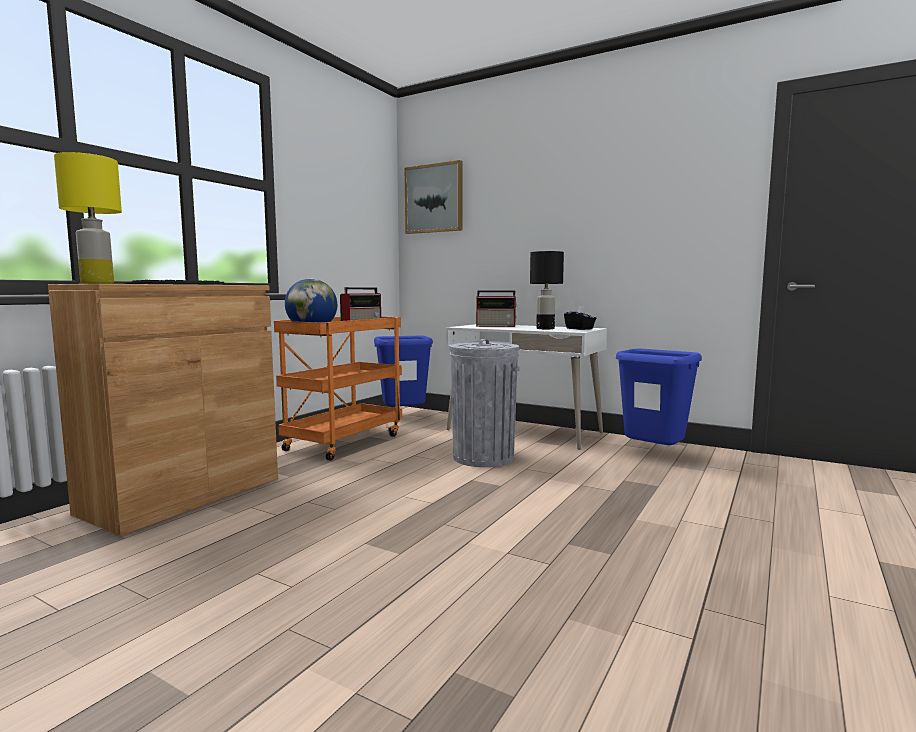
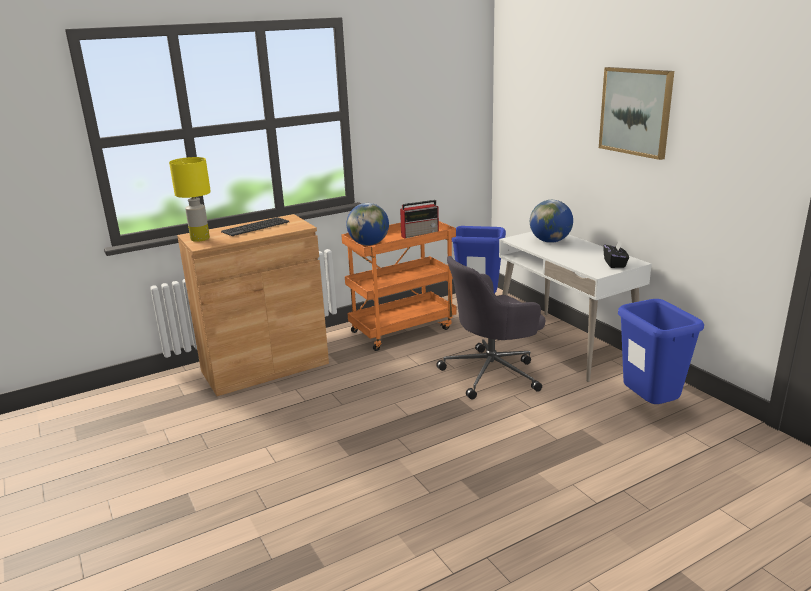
camera: 30 degrees right, 15 degrees up
(434, 198) = (520, 91): picture -> picture (636, 111)
(483, 457) = (492, 373): grey trash can -> grey office chair
(497, 326) = (550, 241): radio -> globe
(545, 329) = (581, 259): black table lamp -> none

